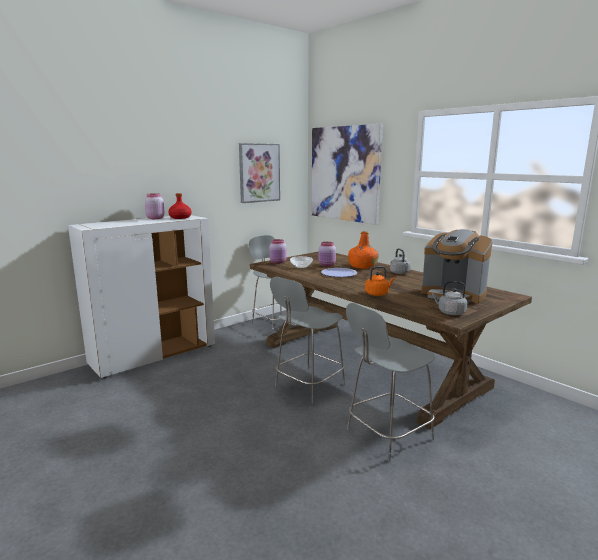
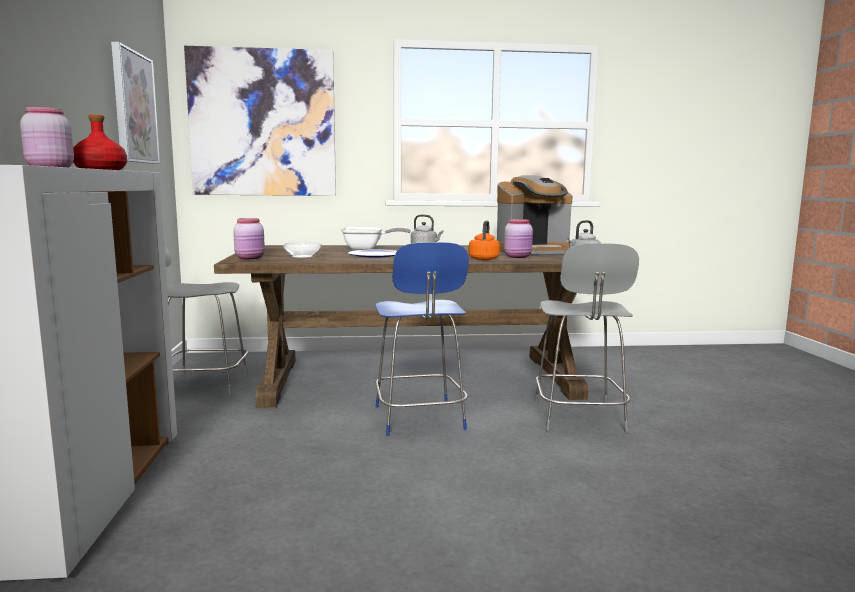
camera: 55 degrees left, 5 degrees down
(308, 386) = (419, 419): grey chair -> blue chair
(327, 265) = (326, 252): pink jar -> pink jar (518, 257)
(362, 266) = (367, 248): orange bottle -> frying pan

